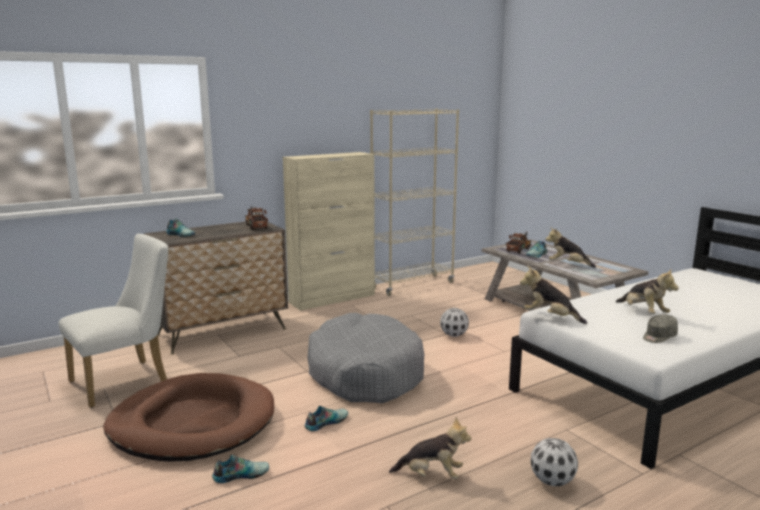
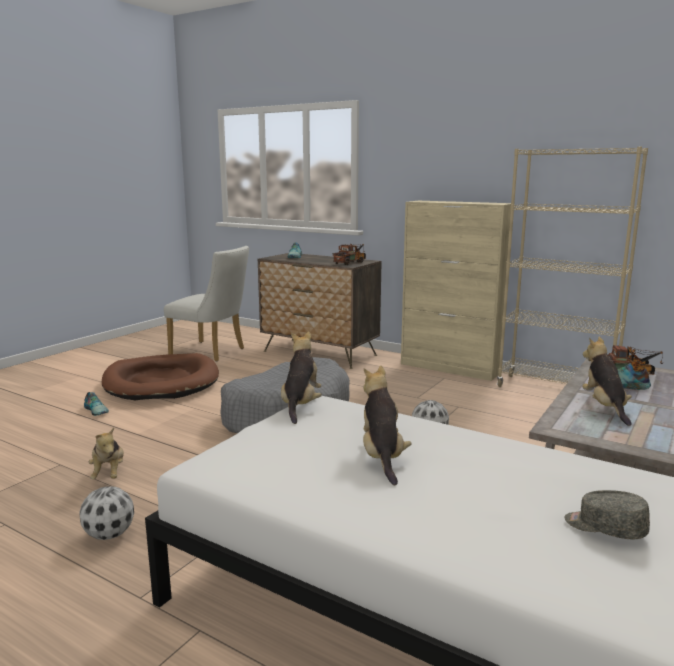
camera: 65 degrees right, 0 degrees up
(326, 422) = (183, 418): shoe -> none
(643, 312) = (382, 456): plush toy -> plush toy turned 135 degrees clockwise
(658, 337) = (276, 468): grey cap -> grey cap (605, 527)

